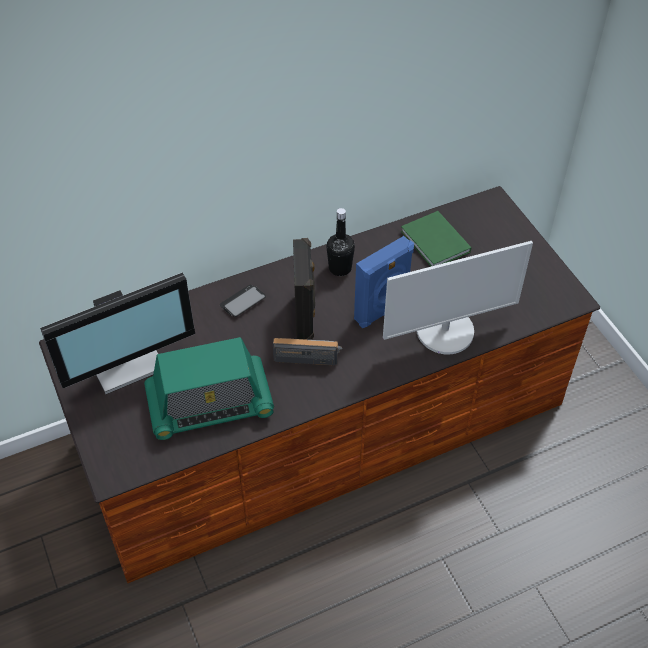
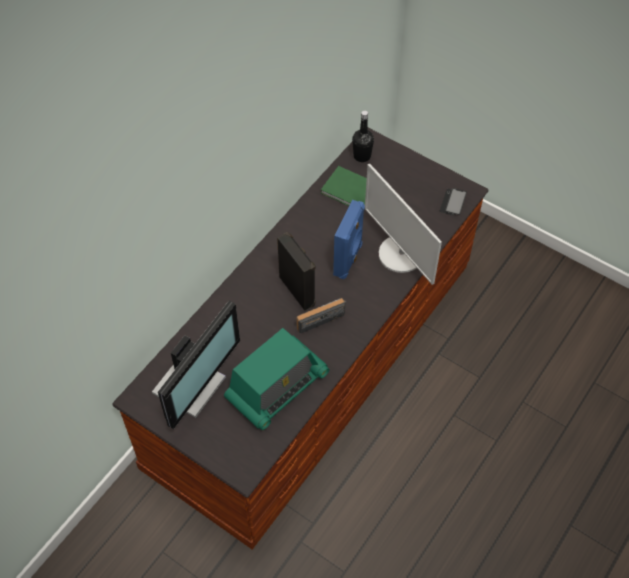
camera: 30 degrees left, 5 degrees up
(243, 301) = (245, 299): phone -> phone (453, 202)
(340, 268) = (297, 241): black bottle -> black bottle (362, 156)
(445, 331) = (401, 254): monitor -> monitor turned 105 degrees clockwise

